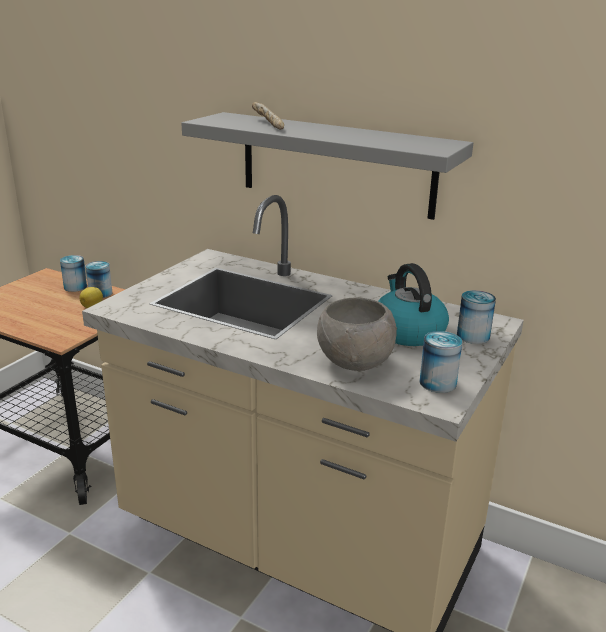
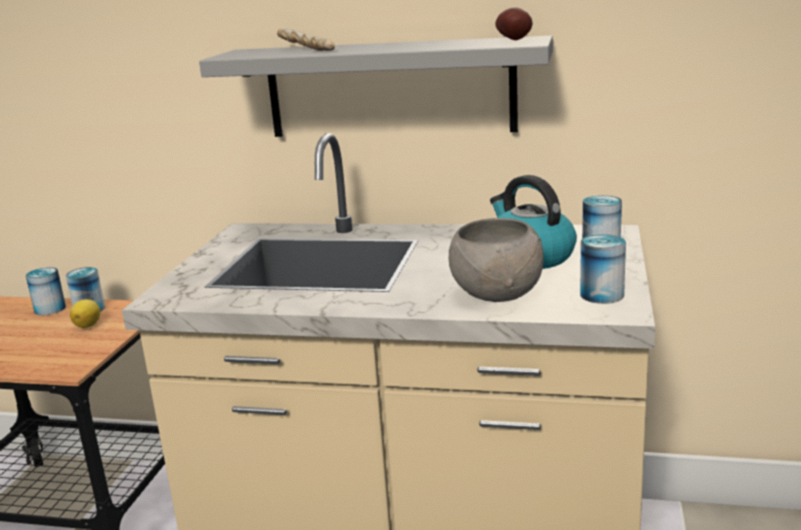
camera: 15 degrees left, 5 degrees down
(433, 143) = (515, 40): none -> potato

